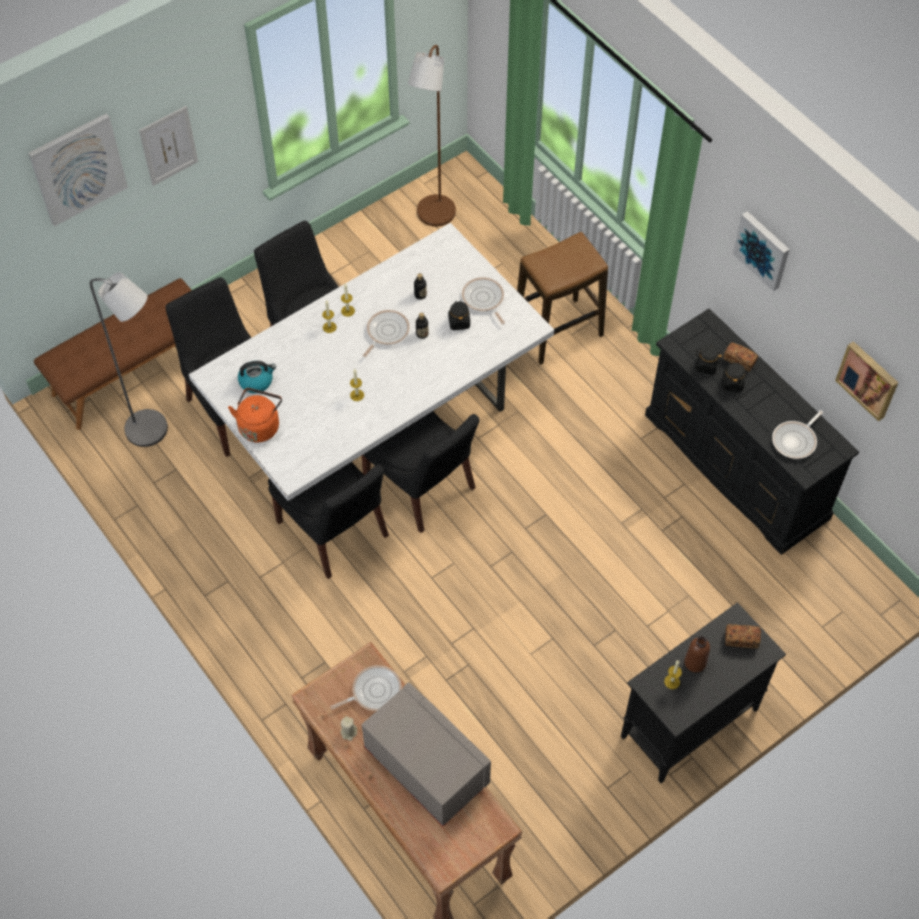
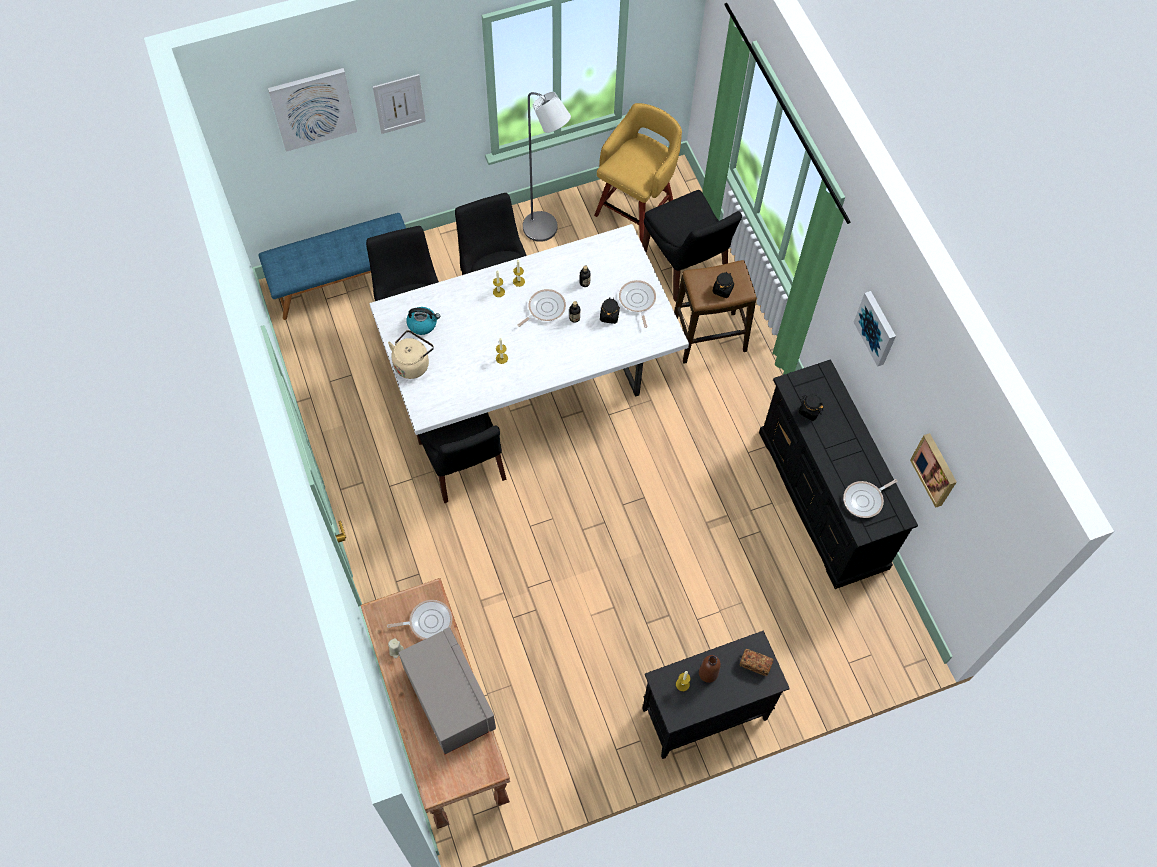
camera: 15 degrees right, 5 degrees up
(134, 371) = (344, 281): brown bench -> blue bench
(154, 431) = (344, 337): grey floor lamp -> grey floor lamp (545, 231)
(259, 425) = (412, 363): orange kettle -> beige kettle
(422, 487) = (548, 445): black chair -> black chair (686, 267)
(433, 217) = (636, 208): brown floor lamp -> yellow stool
(732, 383) = (827, 433): black jar -> black jar (722, 290)
(739, 360) = (840, 414): bread -> none

